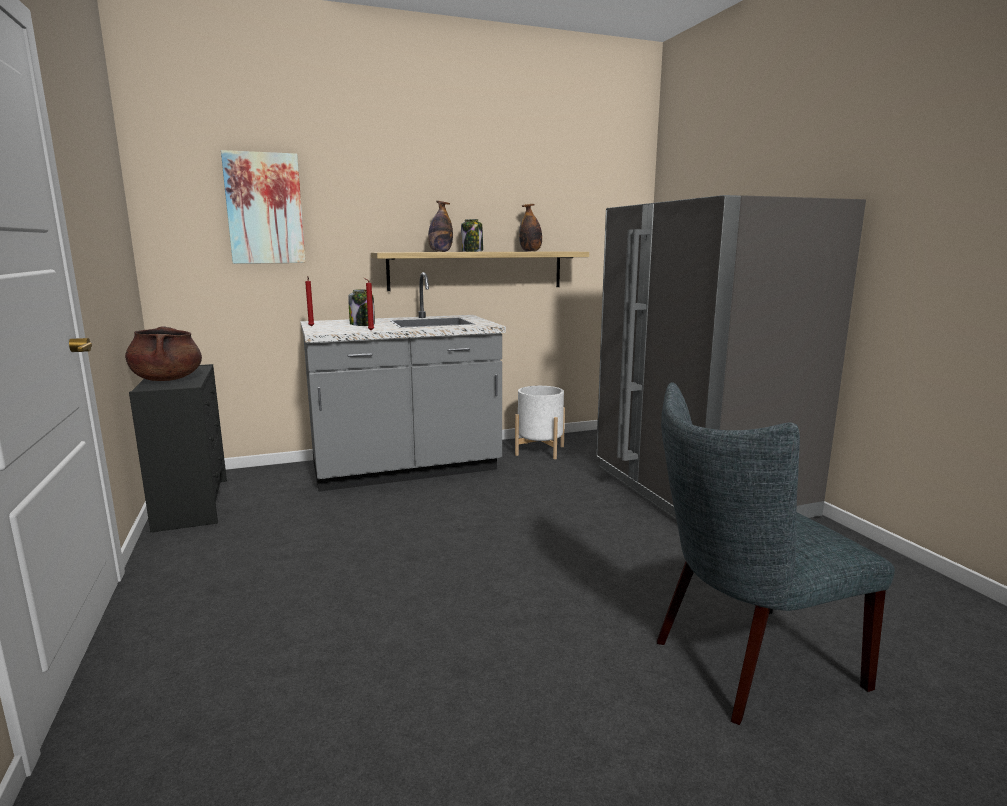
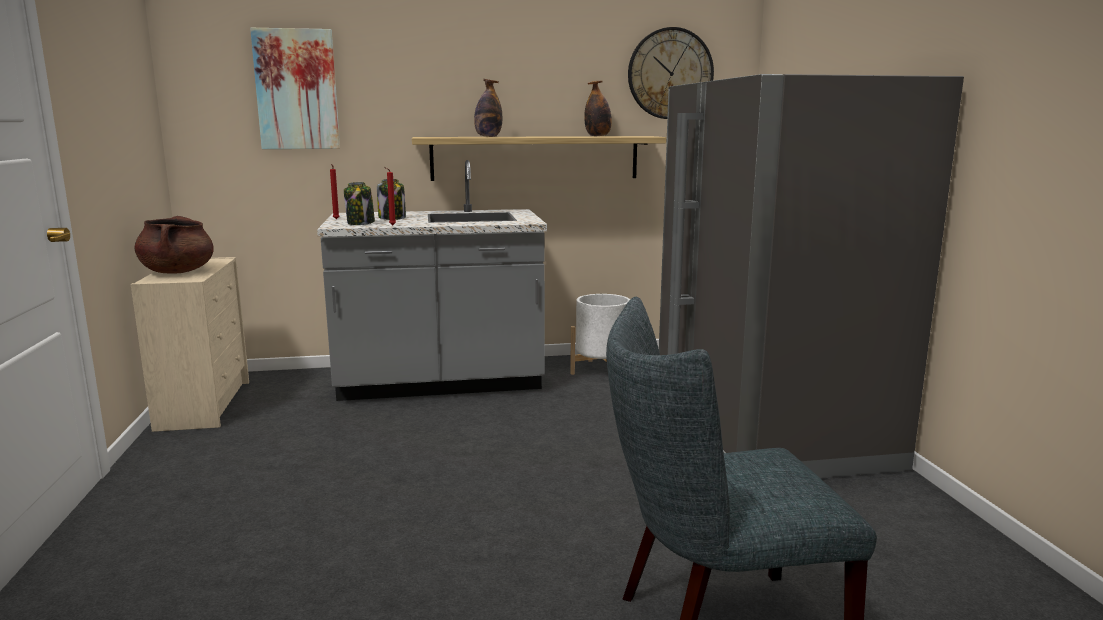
camera: 10 degrees right, 0 degrees up
(192, 503) = (205, 404): black dresser -> beige dresser
(472, 251) = (527, 136): jar -> jar (361, 223)
(585, 199) = (670, 74): none -> wall clock

